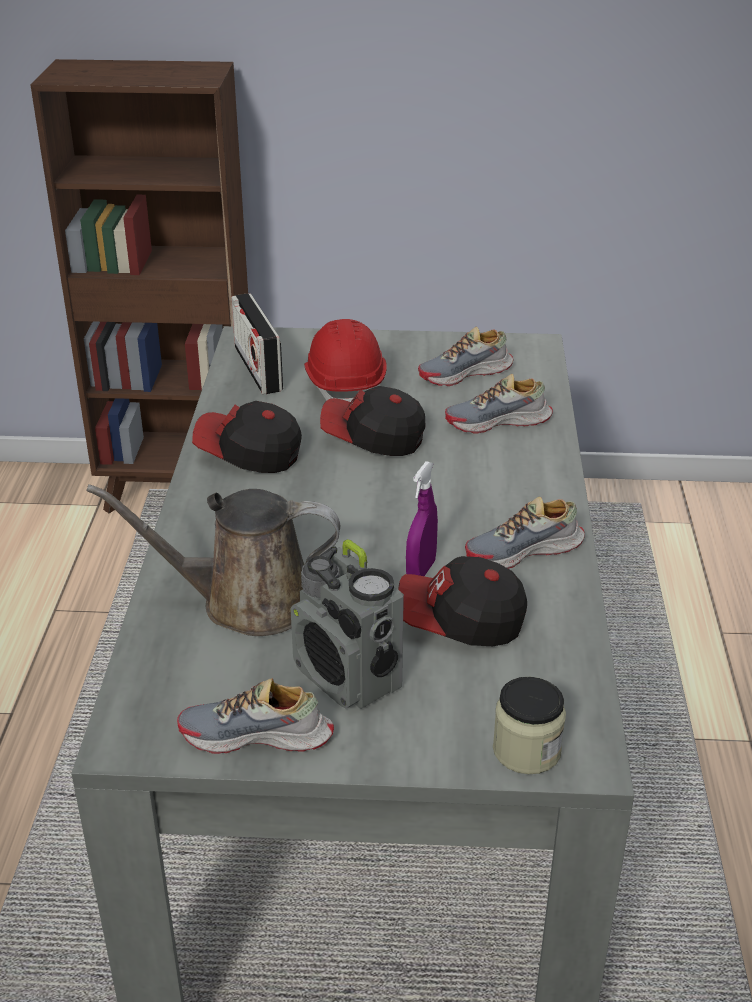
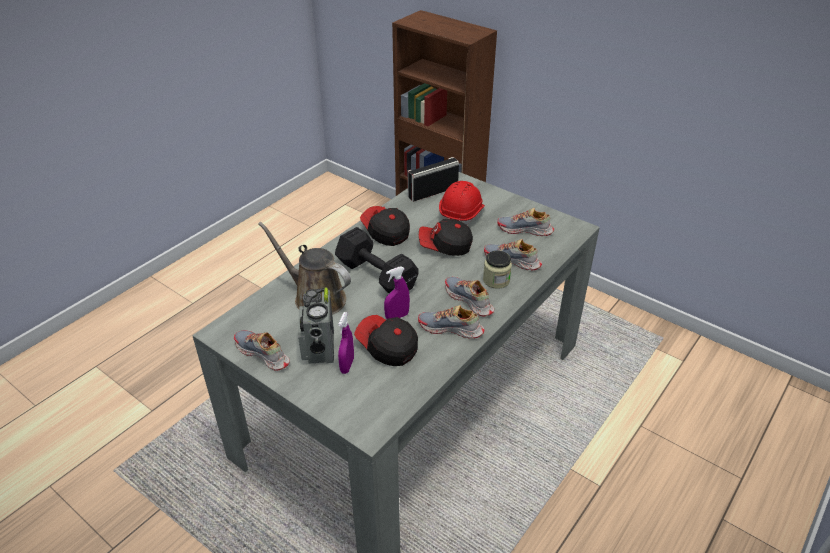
camera: 35 degrees right, 5 degrees up
(258, 369) = (433, 192): radio -> radio turned 45 degrees clockwise
(308, 523) = (375, 274): none -> black dumbbell
(373, 439) = (445, 246): cap -> cap turned 45 degrees counterclockwise
(429, 680) = (347, 365): none -> purple spray bottle
(502, 501) = (469, 300): none -> shoe
(526, 750) = (351, 414): jar -> jar (496, 280)

